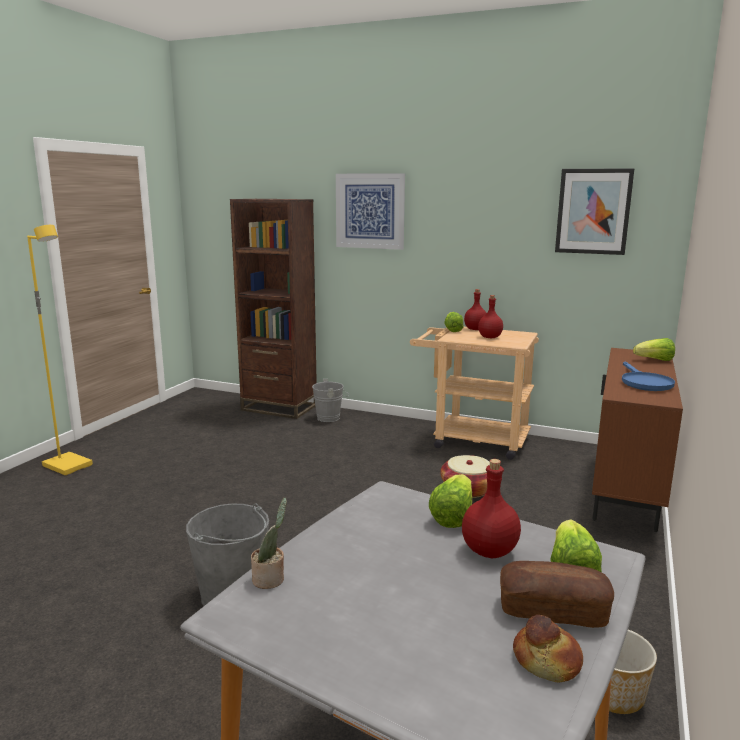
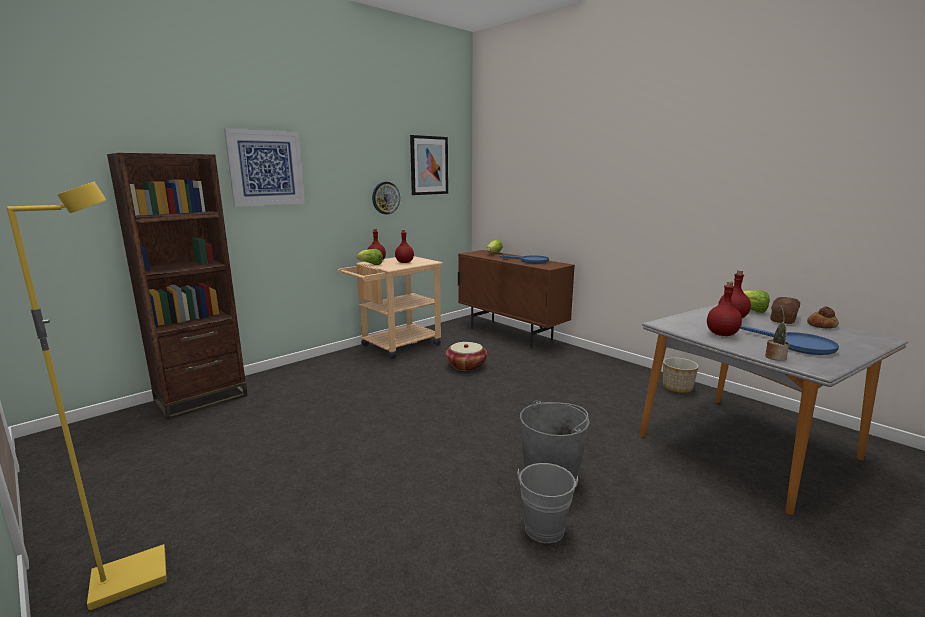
camera: 65 degrees left, 0 degrees up
(331, 418) = (273, 381): grey bucket -> grey bucket (544, 525)
(355, 606) = (795, 345): none -> blue frying pan
(365, 538) = (721, 334): none -> red bottle
(453, 516) = (694, 317): lettuce -> none
(511, 252) = (385, 198): none -> wall clock

